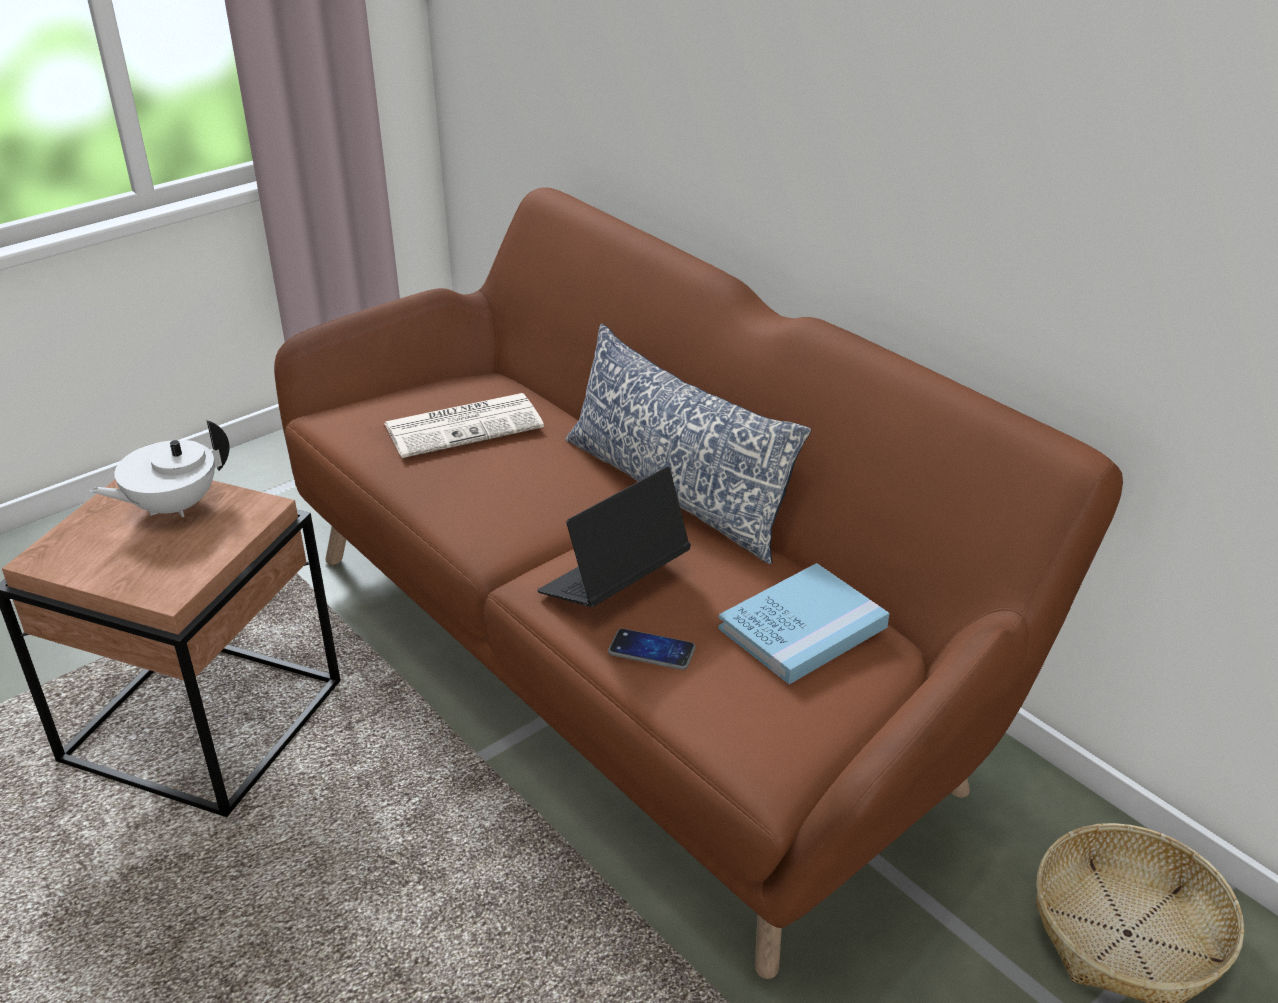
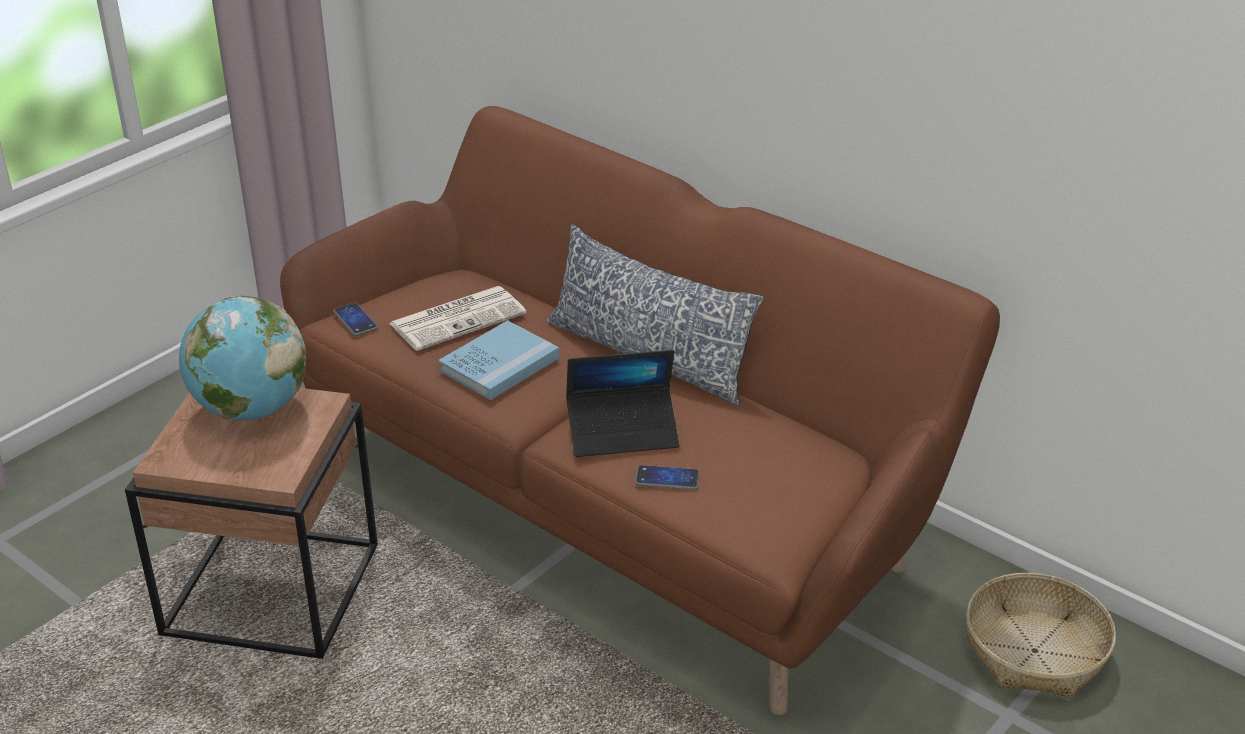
camera: 10 degrees left, 0 degrees up
(172, 507) = (251, 409): white teapot -> globe
(348, 417) = (355, 320): none -> phone
(613, 582) = (622, 432): laptop -> laptop turned 135 degrees counterclockwise
(802, 628) = (776, 450): blue book -> blue book (499, 364)

